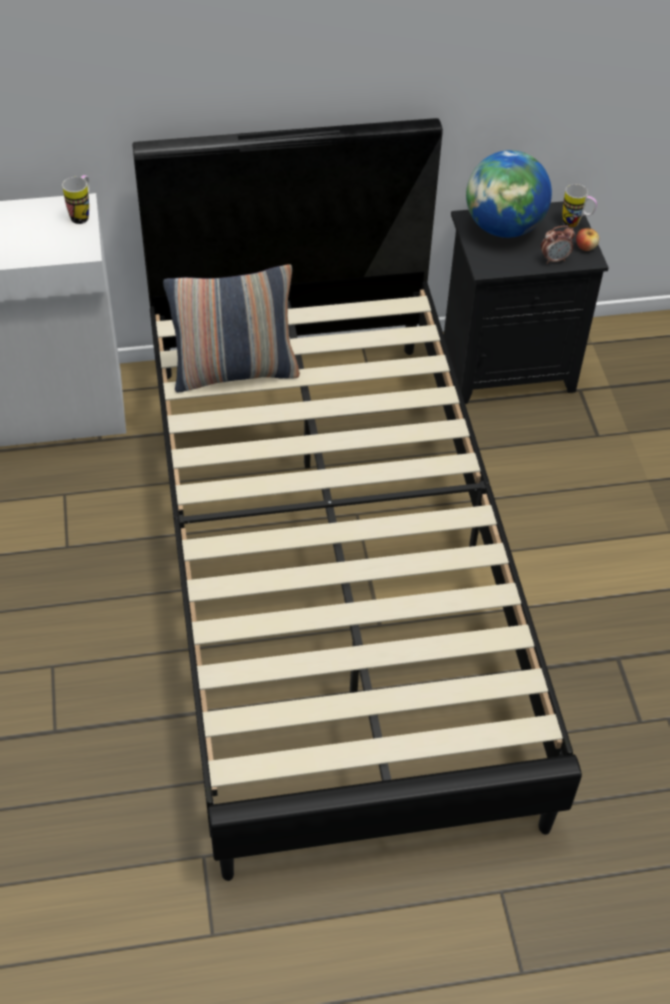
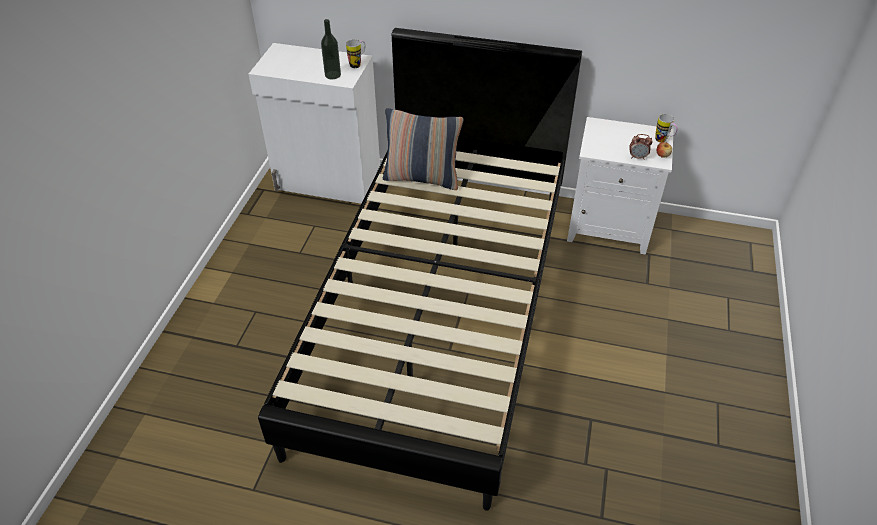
camera: 25 degrees right, 5 degrees down
(54, 245) = (332, 75): none -> bottle
(503, 228) = (614, 133): globe -> none
(508, 364) = (610, 227): black nightstand -> white nightstand

